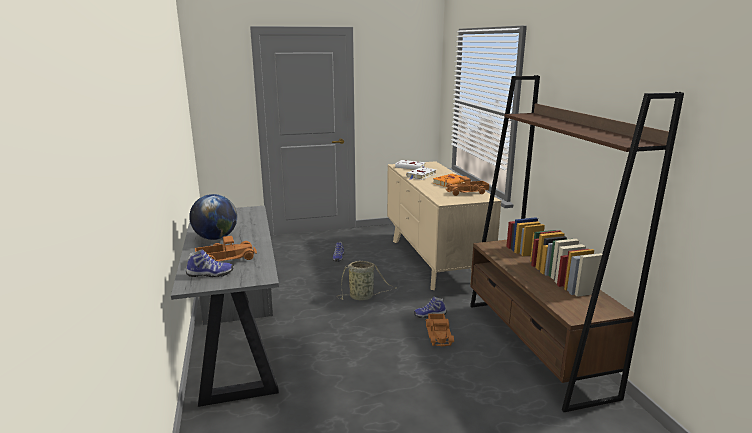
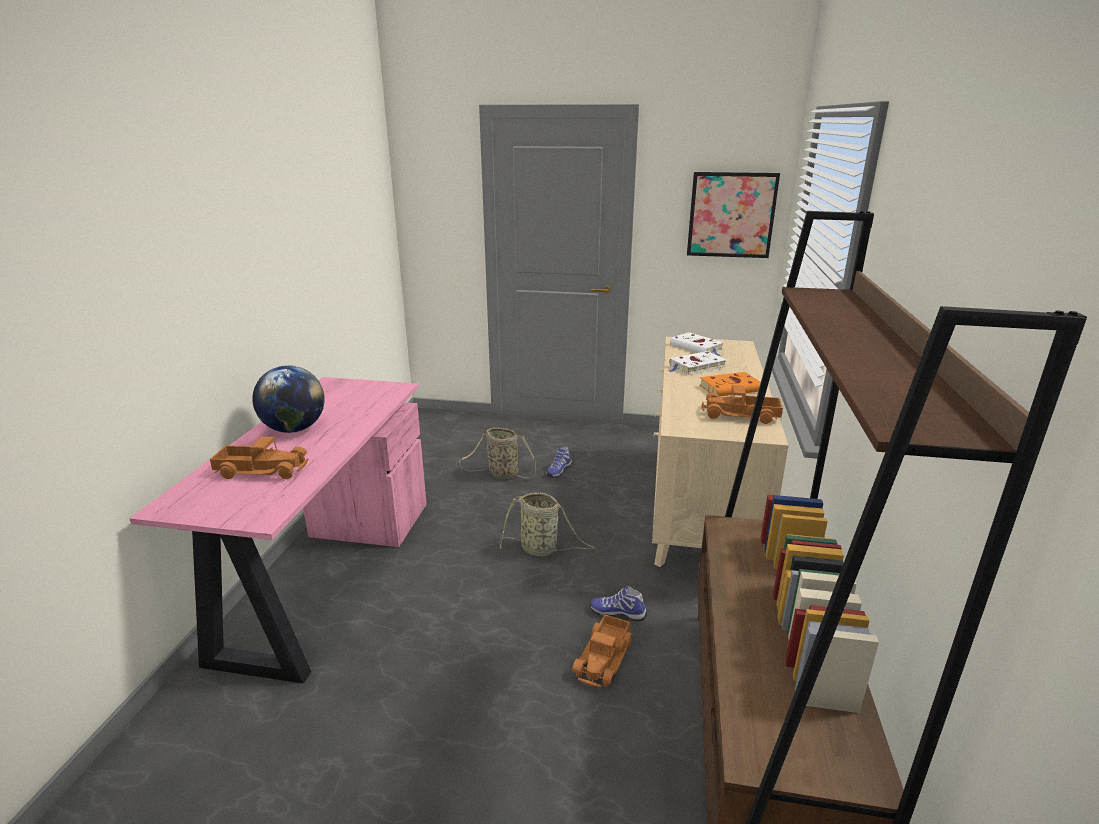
camera: 25 degrees right, 5 degrees up
(210, 274) = (212, 493): shoe -> none
(237, 340) = (326, 575): grey desk -> pink desk
(304, 266) = (501, 474): none -> basket
(410, 90) = (731, 215): none -> picture

